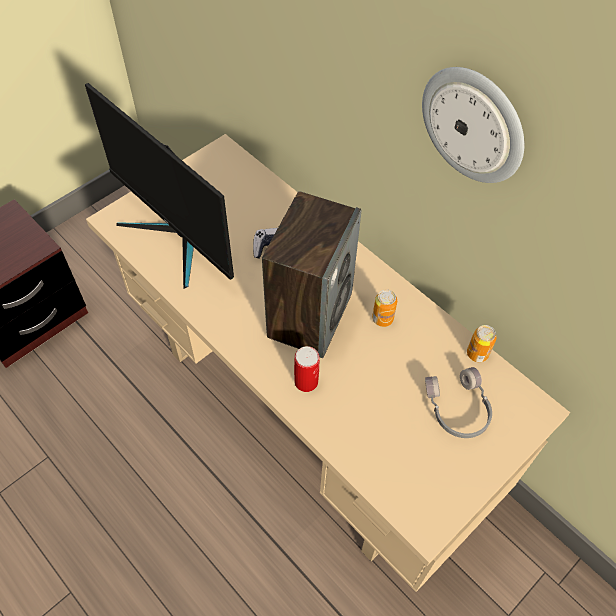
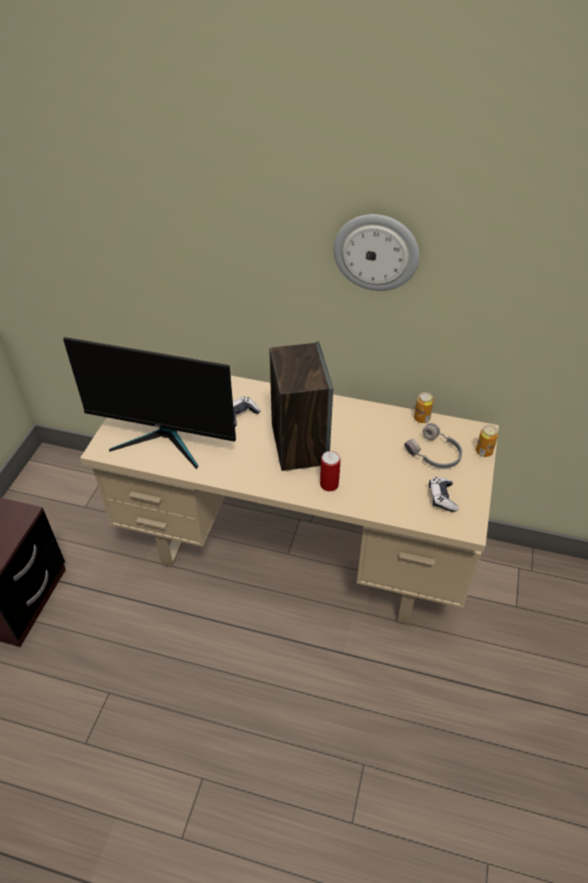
camera: 30 degrees left, 10 degrees down
(382, 319) = (348, 425): can -> can (484, 452)
(423, 470) = (442, 498): none -> game controller

